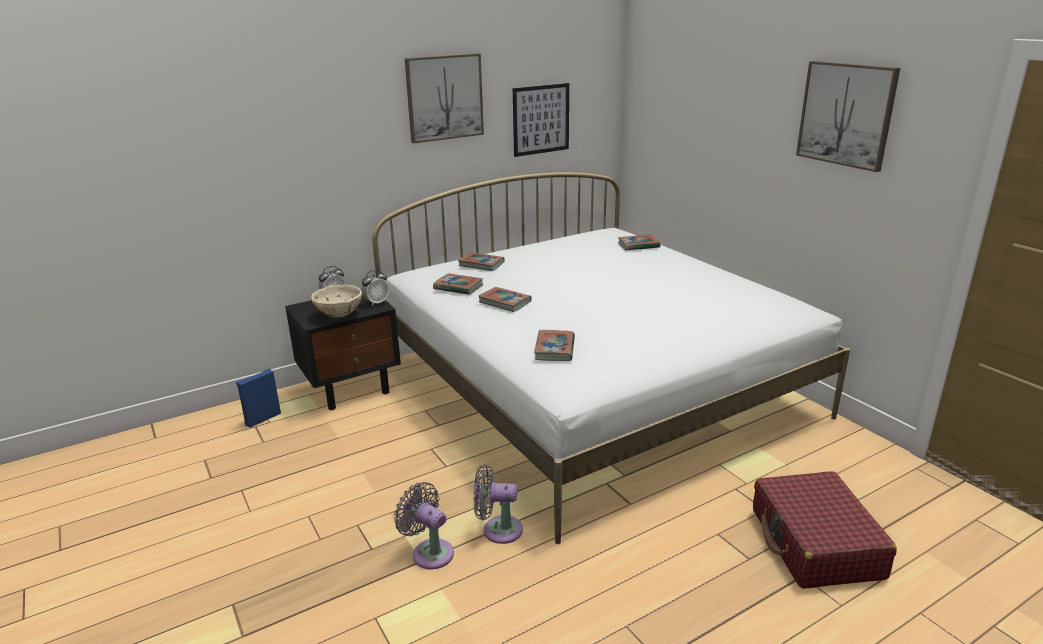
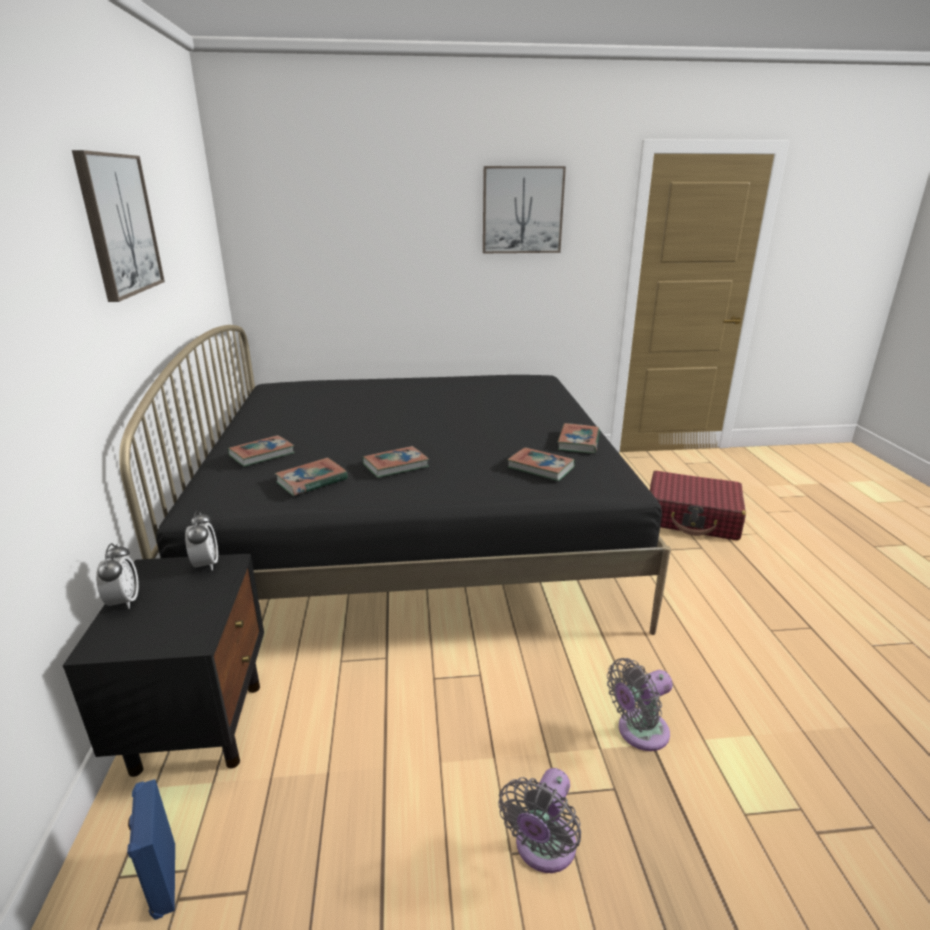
camera: 65 degrees left, 0 degrees up
(339, 315) = (202, 606): beige bowl -> none
(498, 529) = (618, 666): grey fan -> grey fan (542, 849)
(541, 119) = (187, 259): picture -> none
(593, 388) = (415, 533): white bed -> black bed
(638, 245) = (341, 383): book -> book (578, 442)

